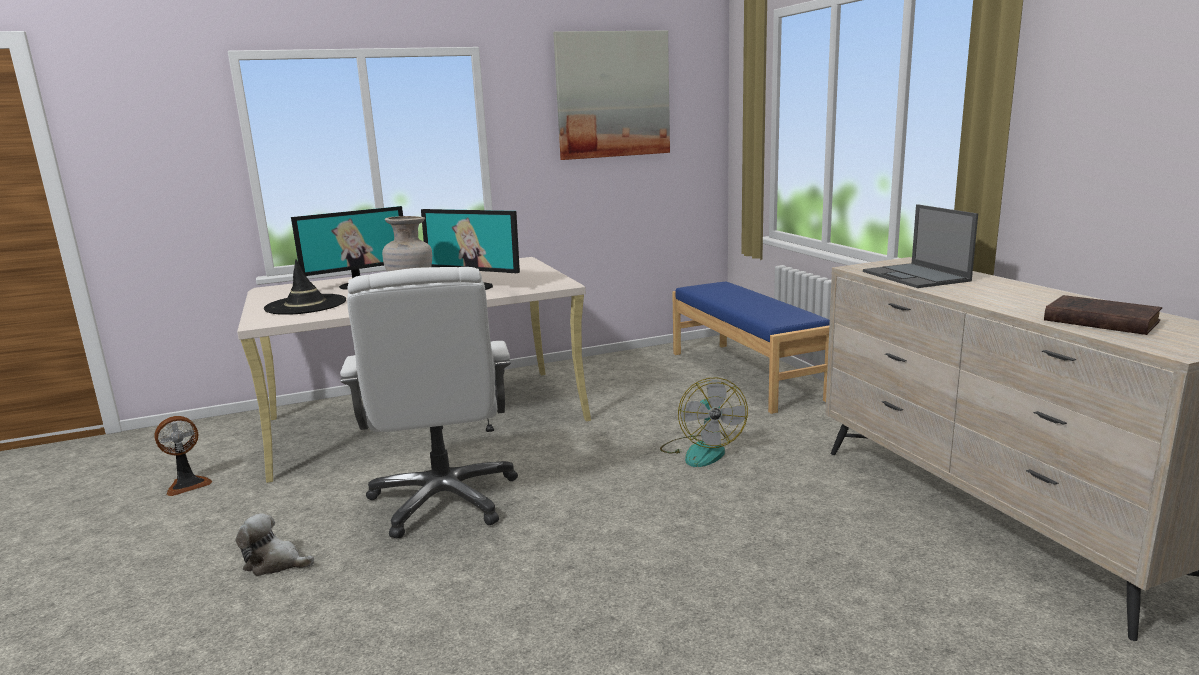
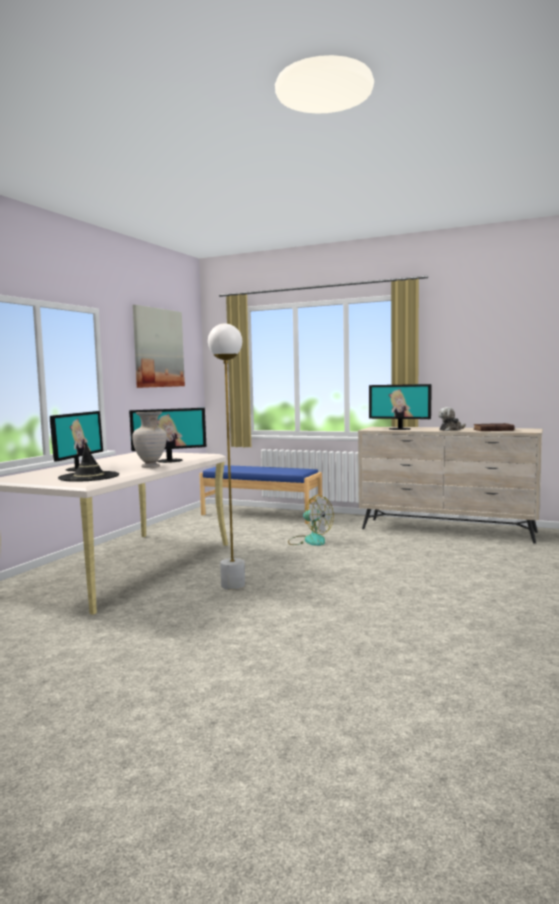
camera: 45 degrees left, 10 degrees down
(187, 484) = (28, 633): fan -> none
(275, 563) = (207, 630): plush toy -> plush toy (451, 430)
(444, 500) = (233, 586): white office chair -> white floor lamp
(916, 276) = (400, 429): laptop -> monitor

